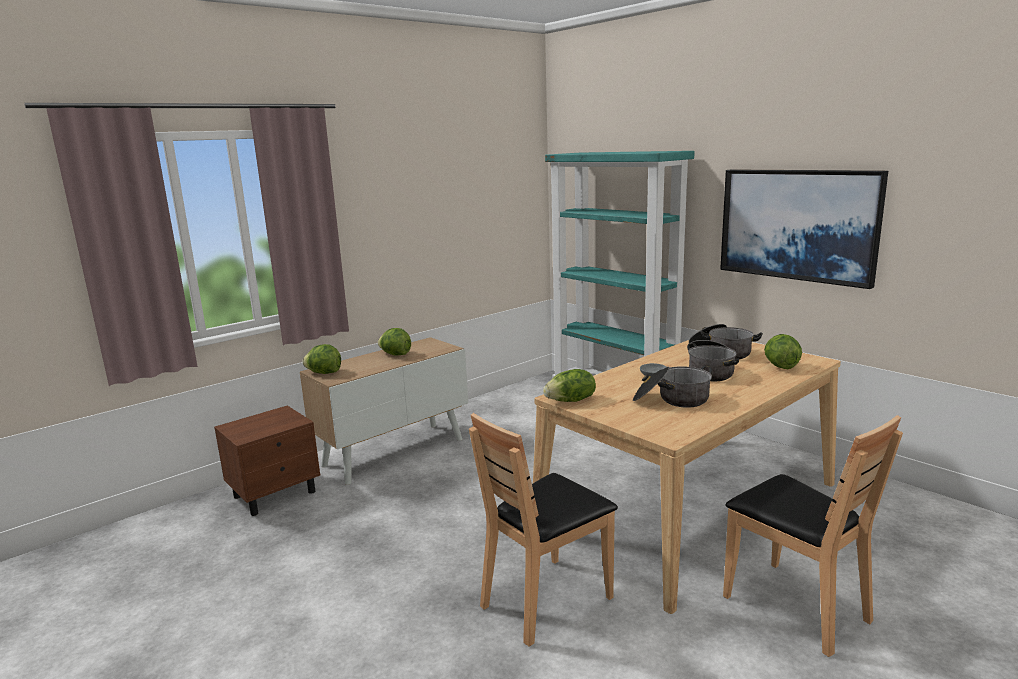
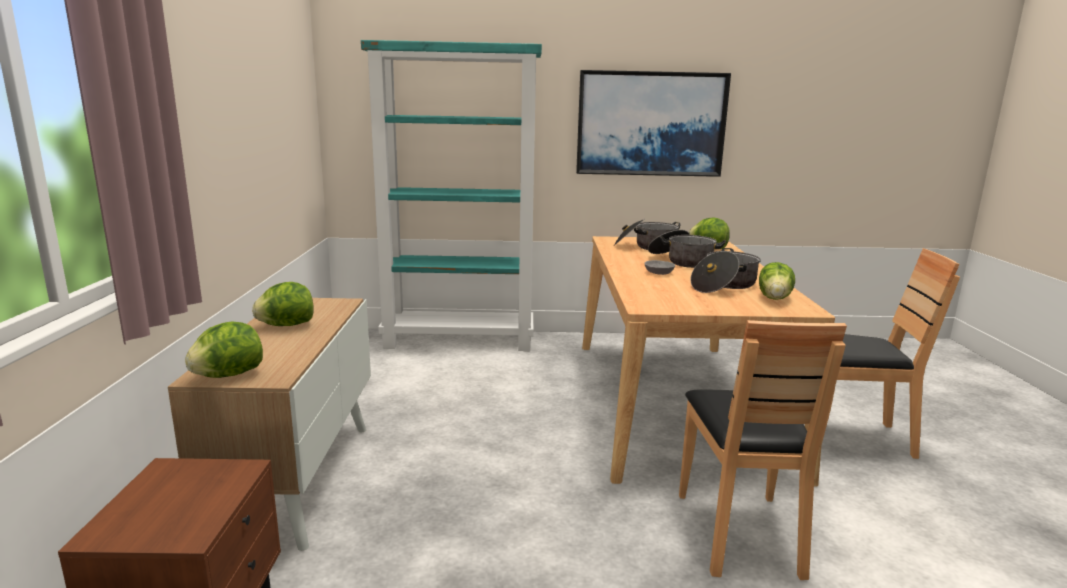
camera: 50 degrees left, 0 degrees up
(571, 401) = (665, 307): lettuce -> lettuce (775, 298)

